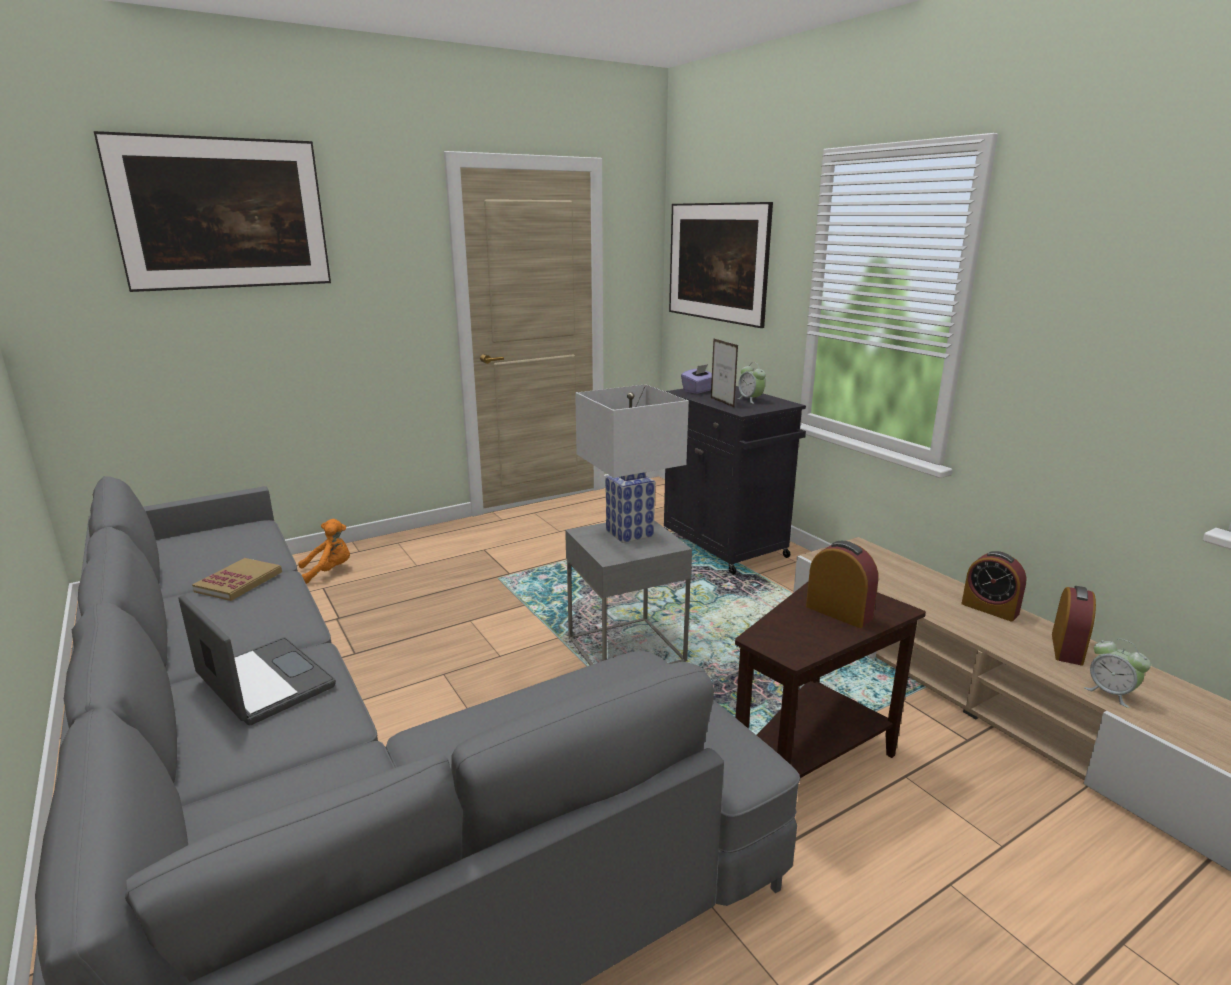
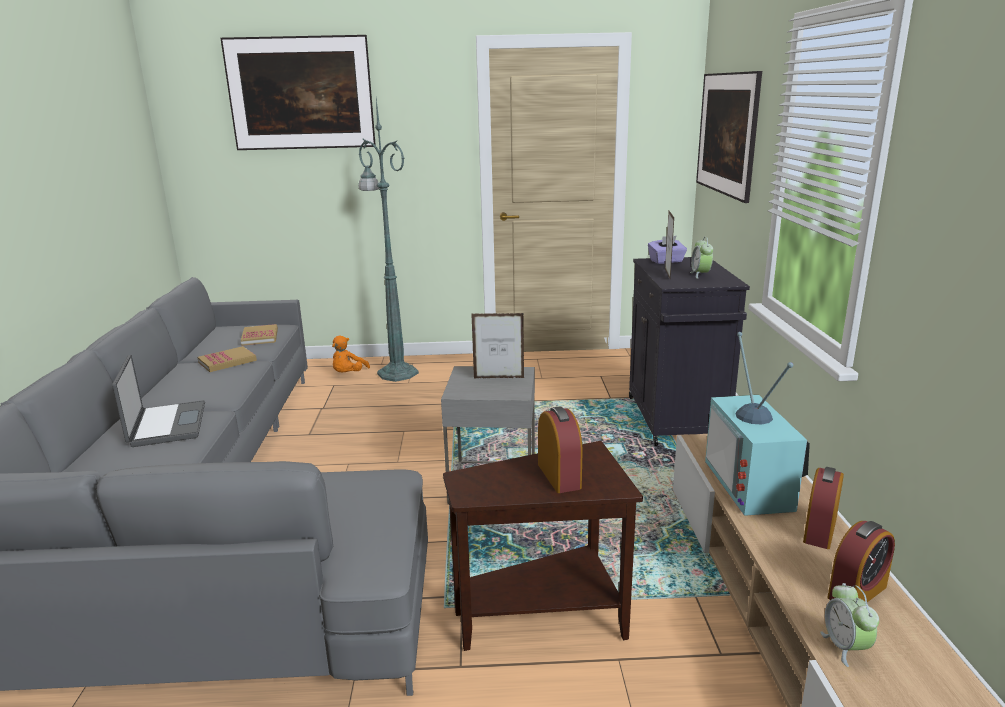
camera: 30 degrees right, 0 degrees up
(244, 542) = (260, 337): none -> book
(329, 571) = (348, 374): orange plush toy -> orange plush toy turned 105 degrees clockwise
(390, 557) = (396, 373): none -> green floor lamp
(630, 533) = (499, 378): white table lamp -> picture frame
(905, 584) = (754, 485): none -> television
(990, 609) = (819, 531): alarm clock -> alarm clock turned 45 degrees clockwise

